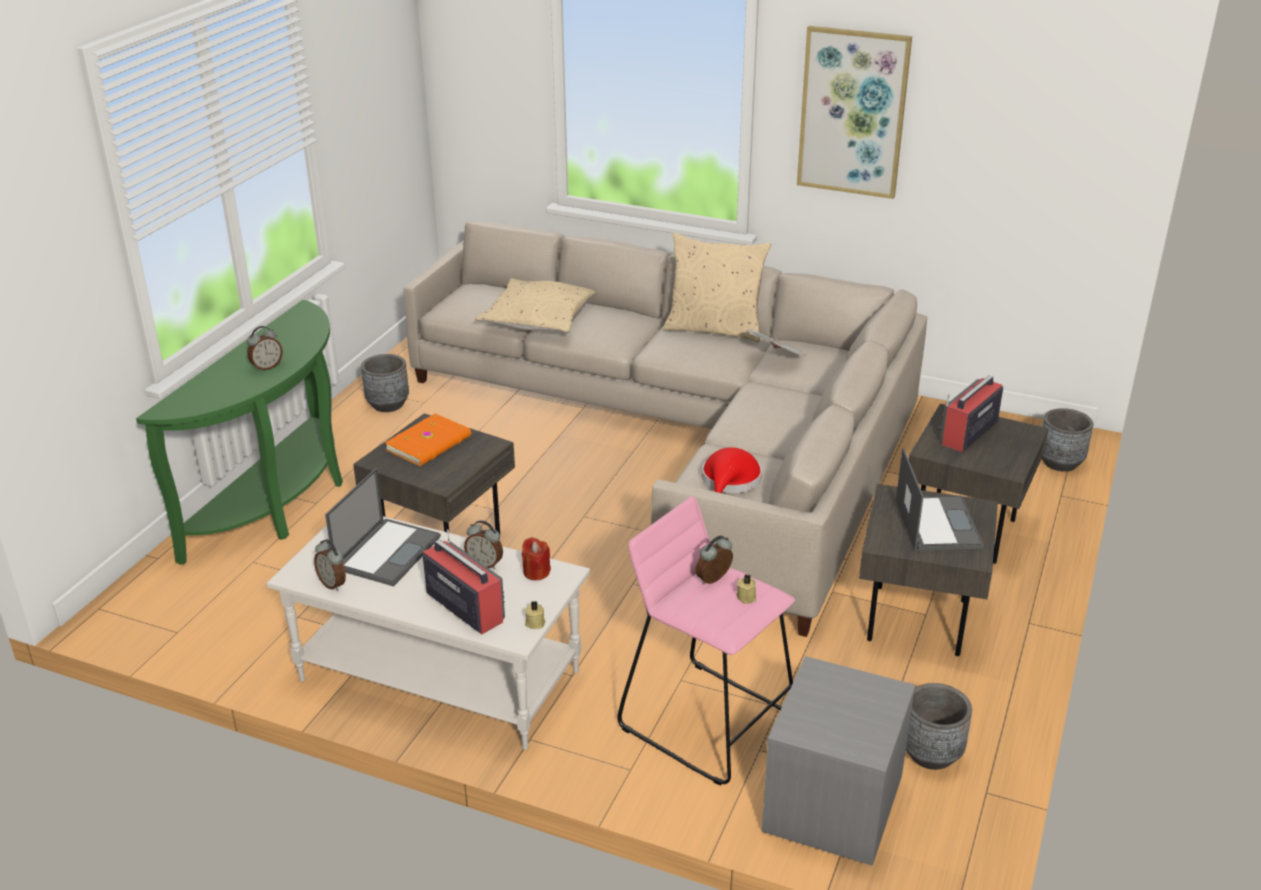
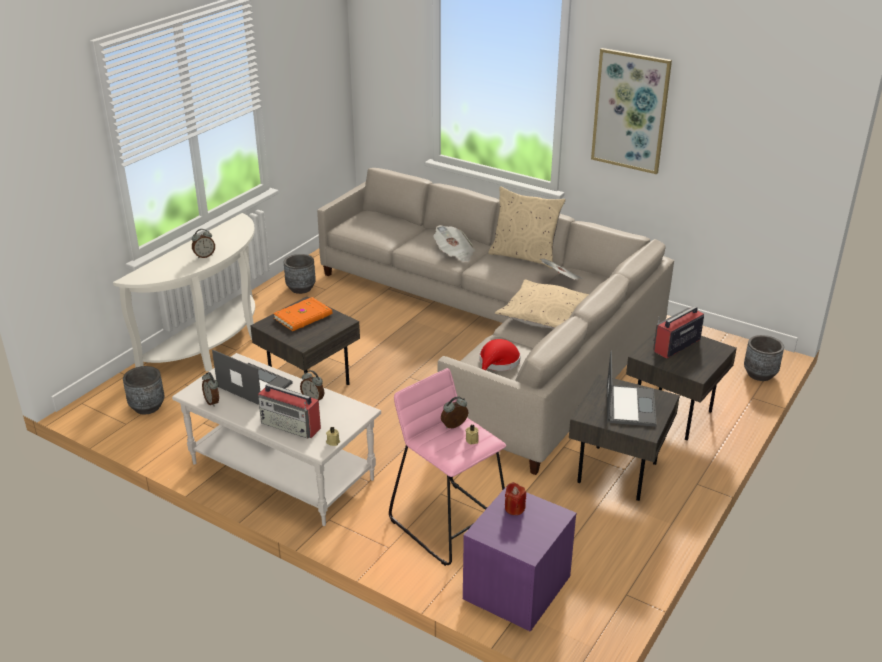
camera: 10 degrees right, 0 degrees up
(280, 503) = (213, 347): green console table -> white console table
(387, 551) = (253, 385): laptop -> laptop turned 90 degrees counterclockwise
(464, 606) = (291, 425): radio -> radio turned 150 degrees clockwise
(536, 572) = (345, 409): red candle -> red candle (514, 508)
(539, 318) = (406, 238): beige pillow -> beige pillow (544, 315)
(615, 334) = (454, 254): none -> newspaper
(832, 805) = (516, 589): grey nightstand -> purple nightstand
(931, 753) = (596, 563): grey planter -> grey planter (147, 407)

